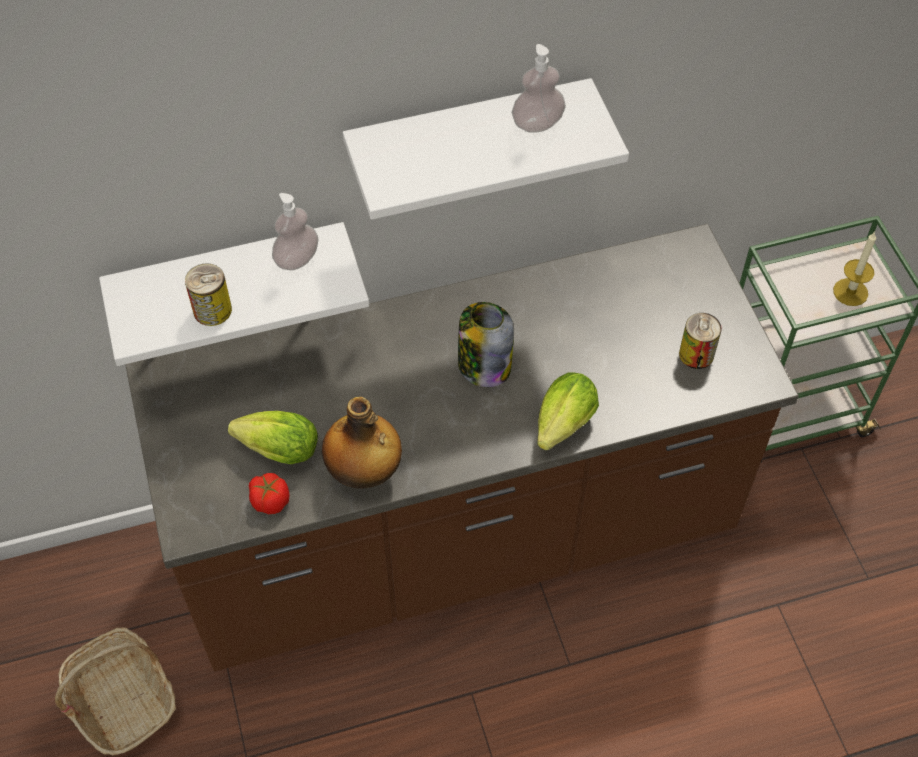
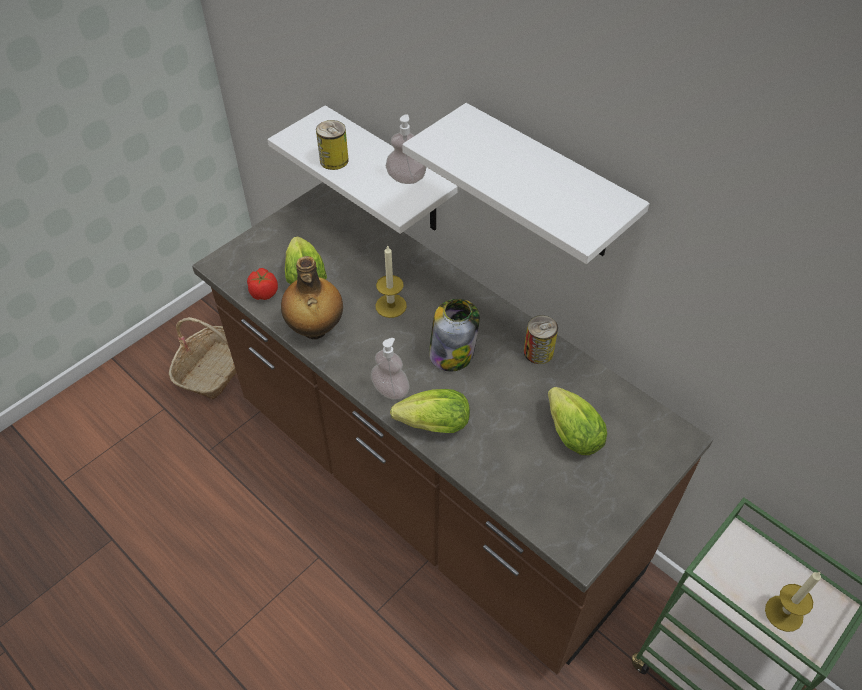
camera: 60 degrees right, 5 degrees down
(380, 388) = (391, 306): none -> candle
(537, 123) = (567, 191): soap dispenser -> soap dispenser (390, 390)
(638, 320) = (570, 431): none -> lettuce
(696, 354) = (568, 487): can -> can (538, 352)

